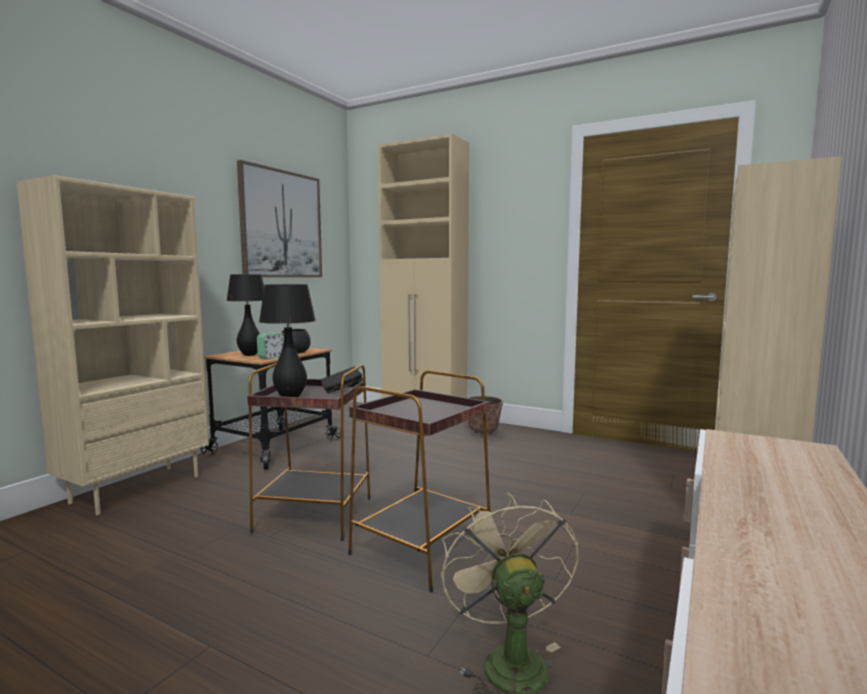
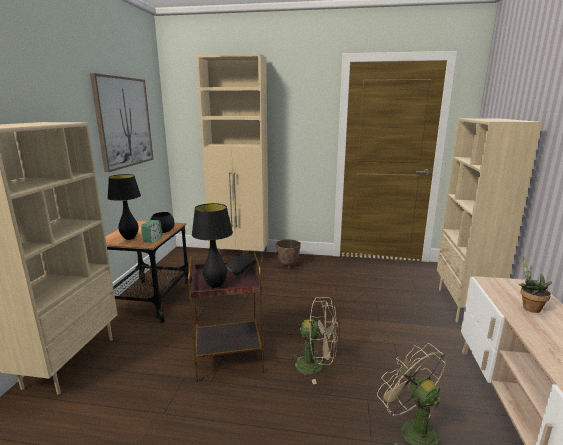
camera: 20 degrees left, 10 degrees up
(423, 548) = (316, 366): brown side table -> beige fan
(770, 470) = (529, 307): none -> potted plant

